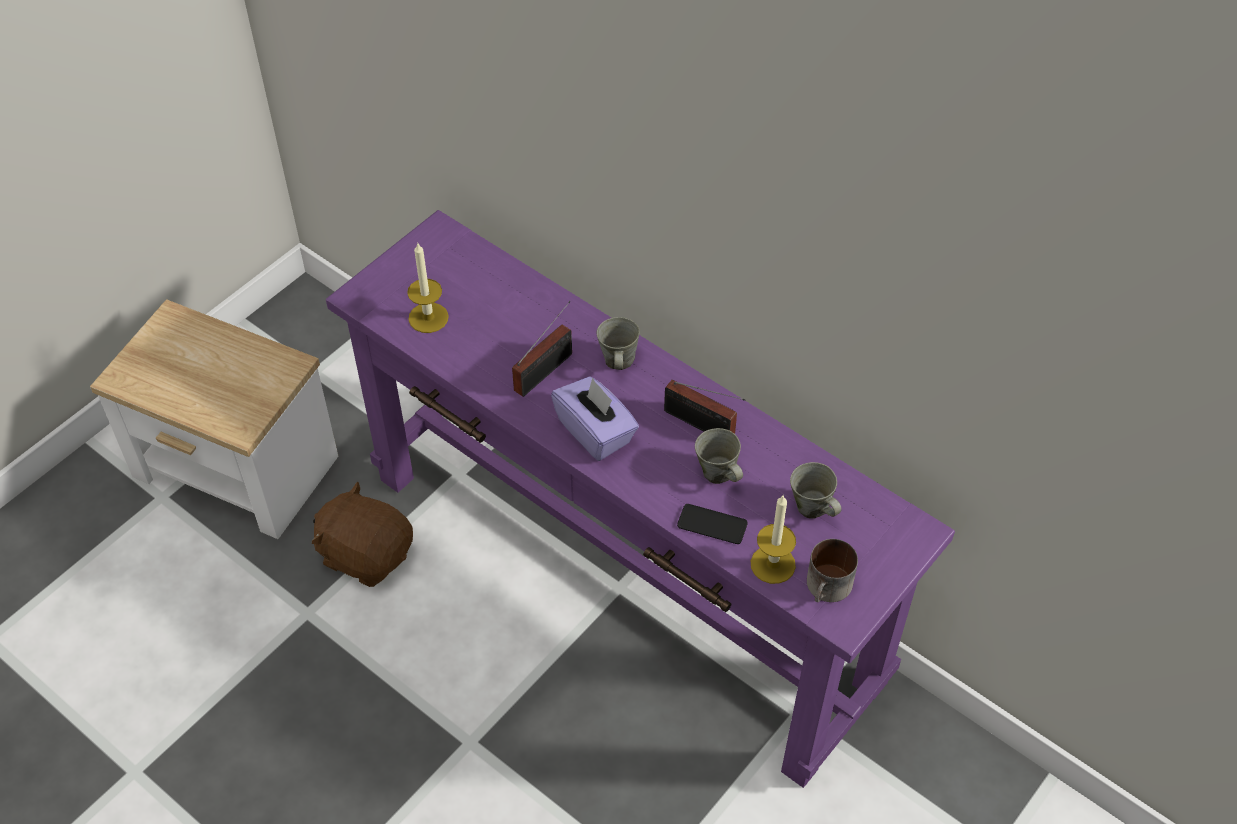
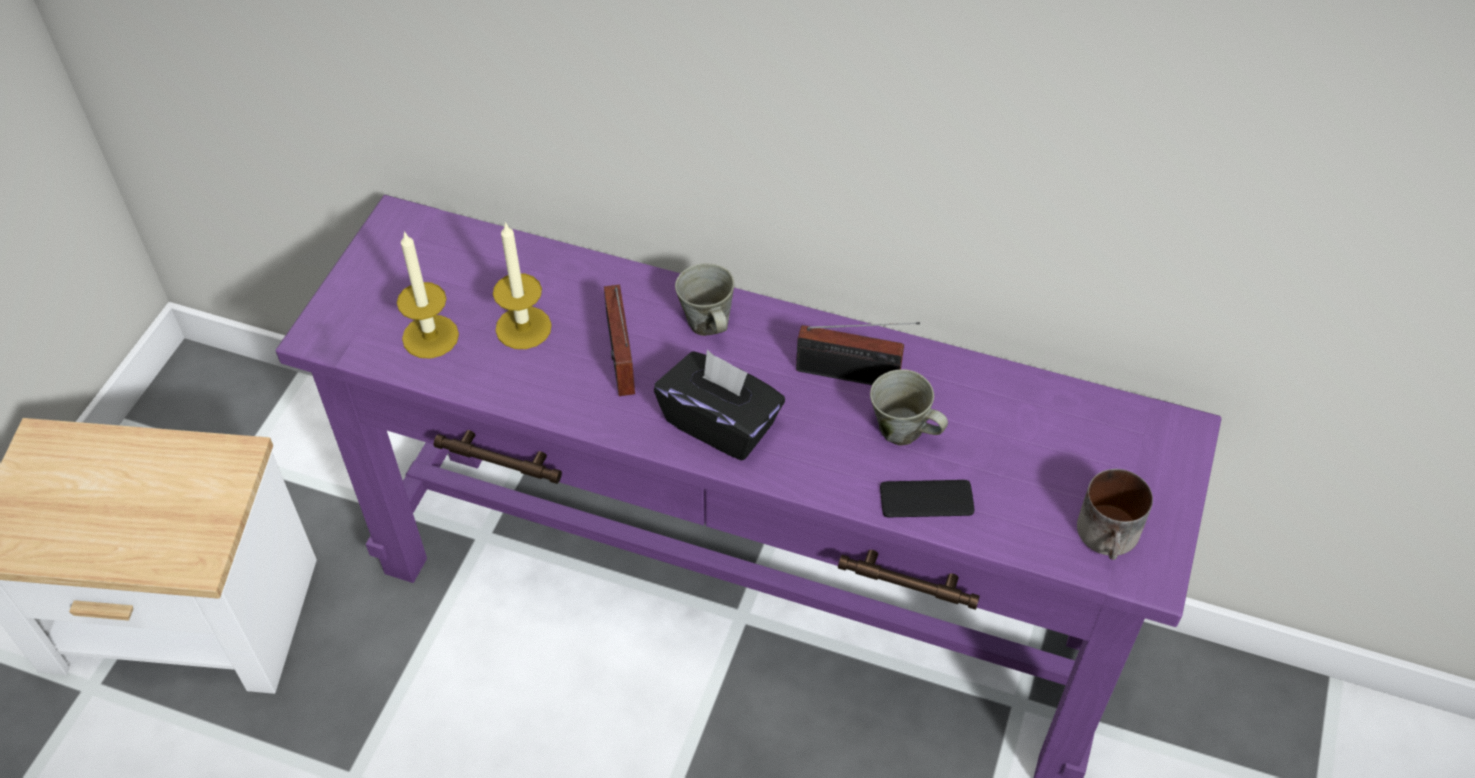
camera: 20 degrees left, 0 degrees up
(366, 554) = (402, 675): brown plush toy -> none
(547, 370) = (620, 361): radio -> radio turned 150 degrees clockwise
(595, 432) = (720, 423): purple tissue box -> black tissue box
(773, 564) = (1027, 528): candle -> candle (523, 327)
(813, 507) = (1040, 439): grey mug -> none

